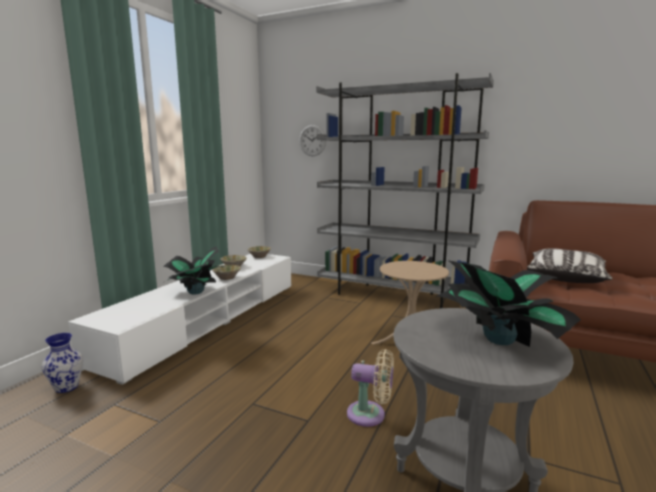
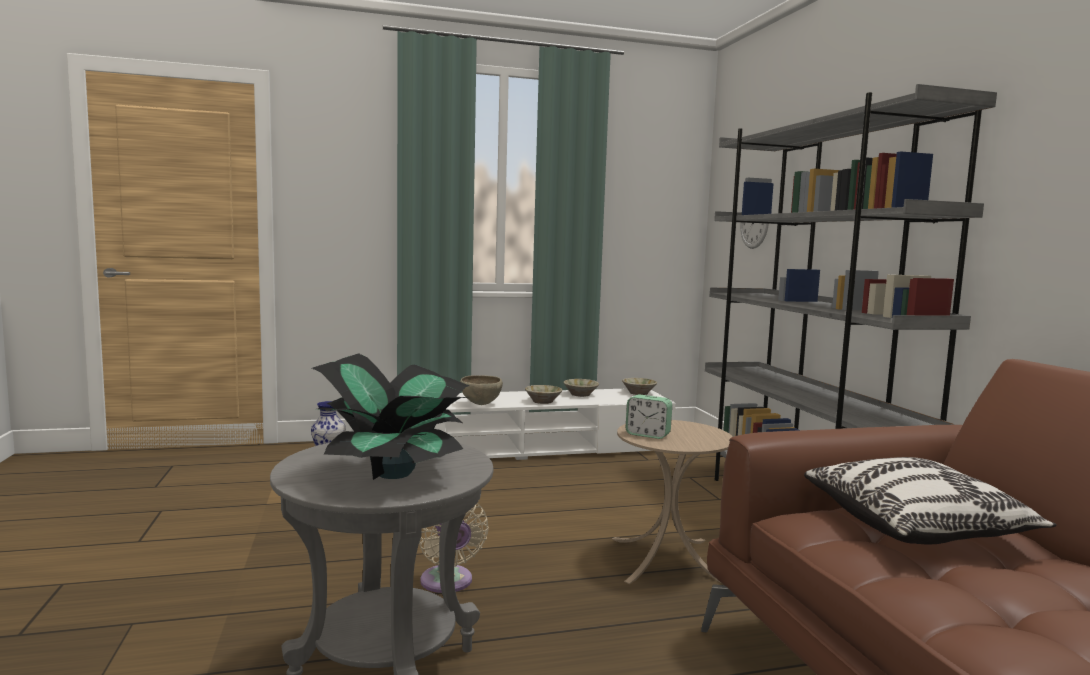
camera: 50 degrees right, 5 degrees down
(196, 292) = (480, 404): potted plant -> brown bowl
(409, 273) = (647, 435): none -> alarm clock

